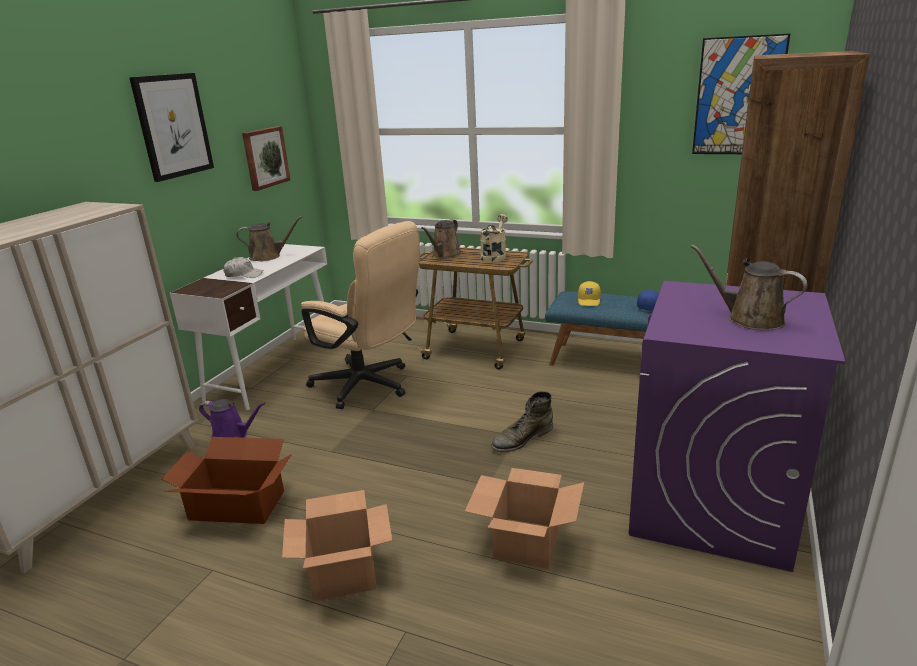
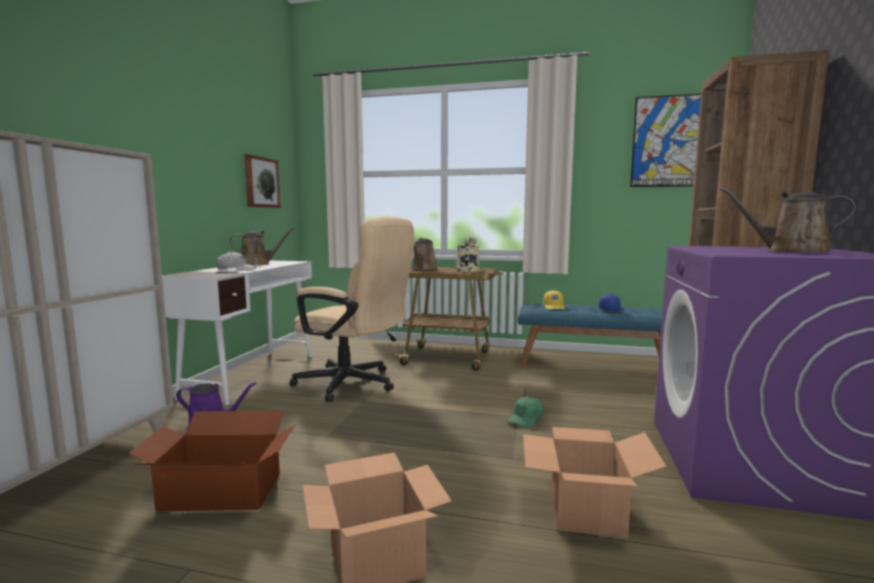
camera: 10 degrees left, 15 degrees down
(173, 126) = (184, 123): picture -> none
(522, 438) = (526, 419): green boot -> green cap

